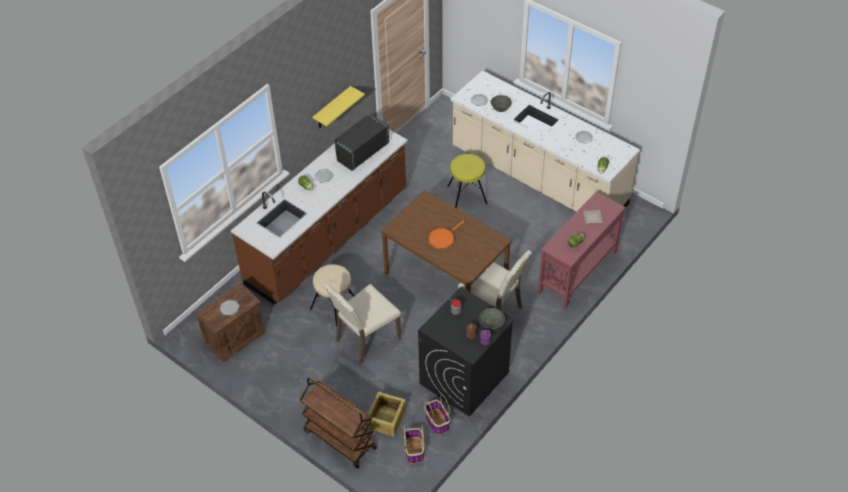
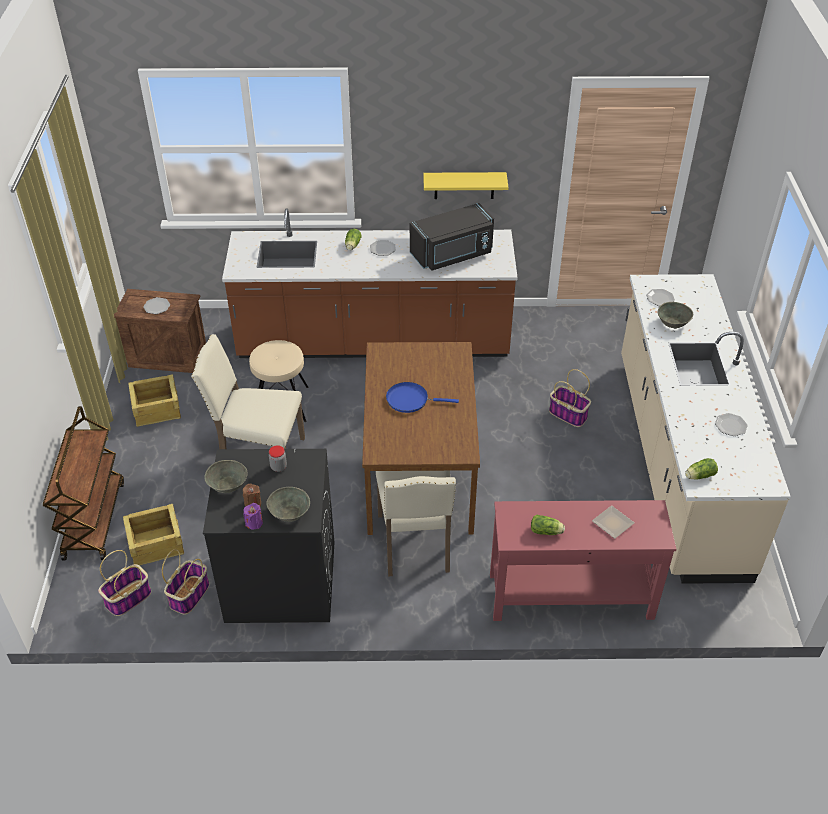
camera: 50 degrees right, 5 degrees down
(277, 366) = (156, 409): none -> crate
(361, 152) = (452, 255): black microwave -> black microwave turned 150 degrees clockwise
(442, 238) = (410, 400): orange frying pan -> blue frying pan
(449, 338) = (228, 485): none -> grey bowl
(467, 194) = (569, 414): yellow stool -> basket

